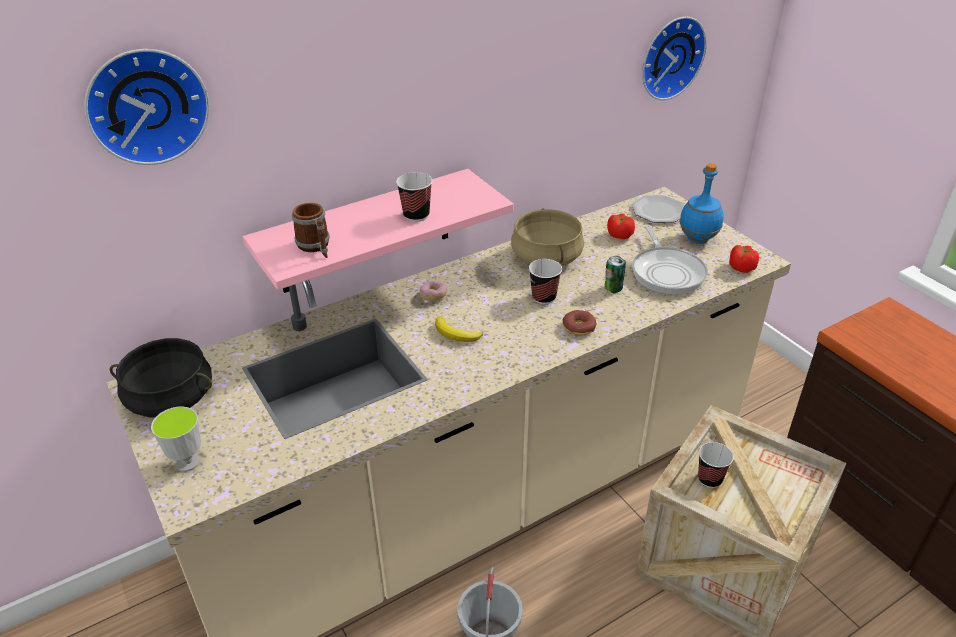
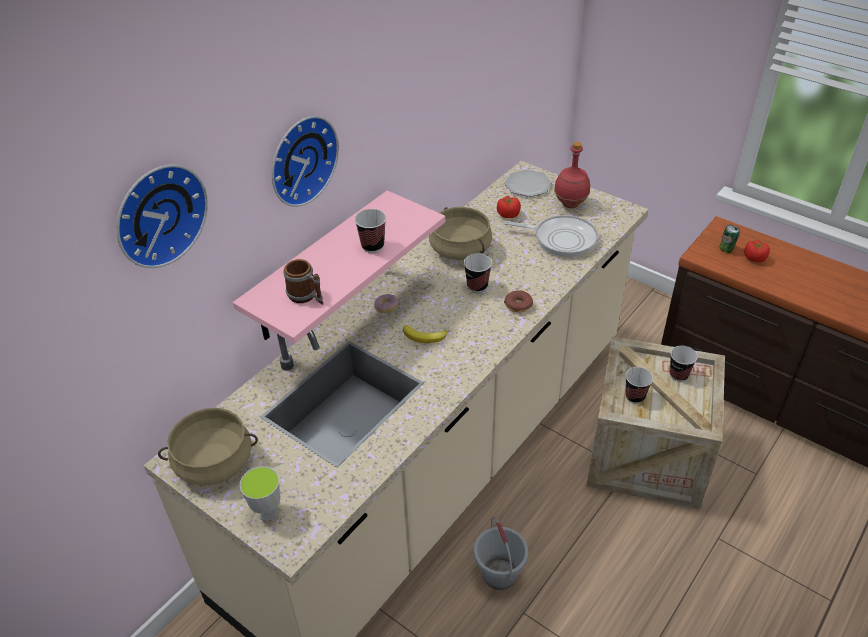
camera: 20 degrees left, 5 degrees up
(170, 399) = (214, 463): black cooking pot -> beige cooking pot
(613, 289) = (527, 264): can -> can (726, 249)
(667, 272) = (561, 239): frying pan -> frying pan turned 45 degrees counterclockwise
(669, 57) = (515, 54): wall clock -> wall clock (300, 159)
(697, 240) = (570, 204): blue bottle -> red bottle
(741, 268) = (614, 221): tomato -> tomato (754, 258)
(777, 470) = (678, 374): none -> cup

